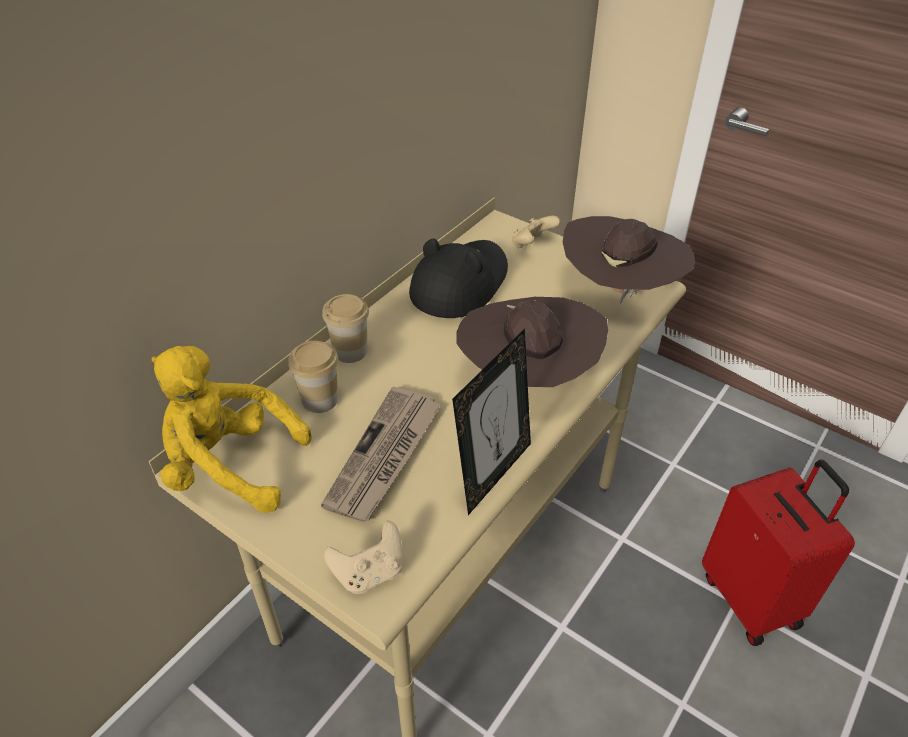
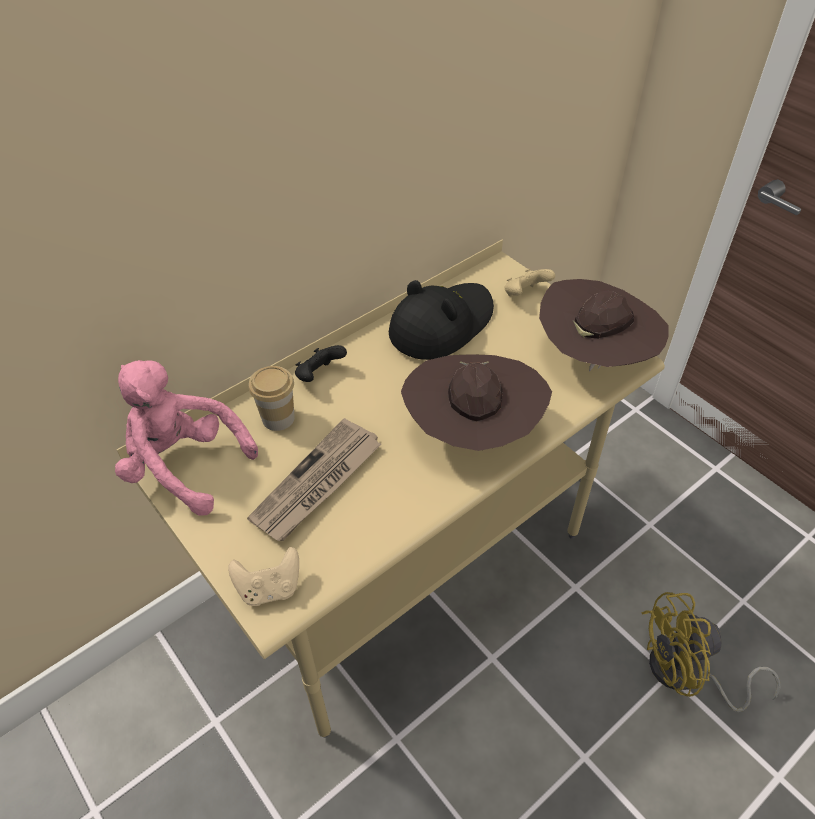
camera: 15 degrees right, 5 degrees up
(230, 466) = (184, 466): yellow plush toy -> pink plush toy
(350, 351) = (319, 376): cup -> black game controller
(493, 473) = (407, 519): picture frame -> none
(752, 599) = (686, 674): red suitcase -> yellow fan

